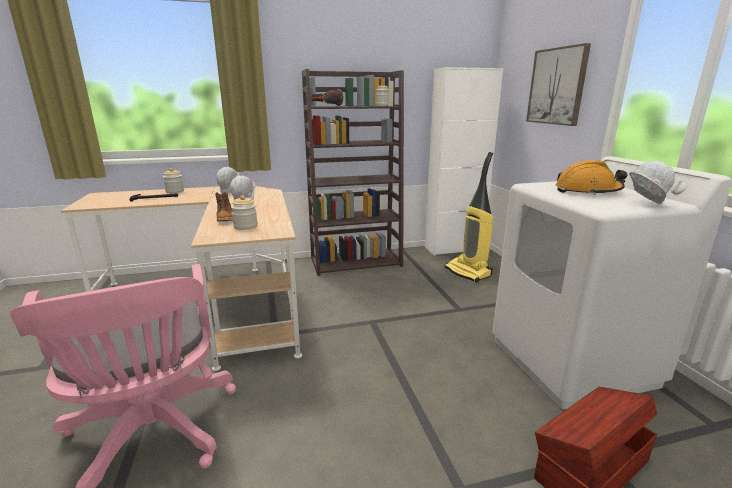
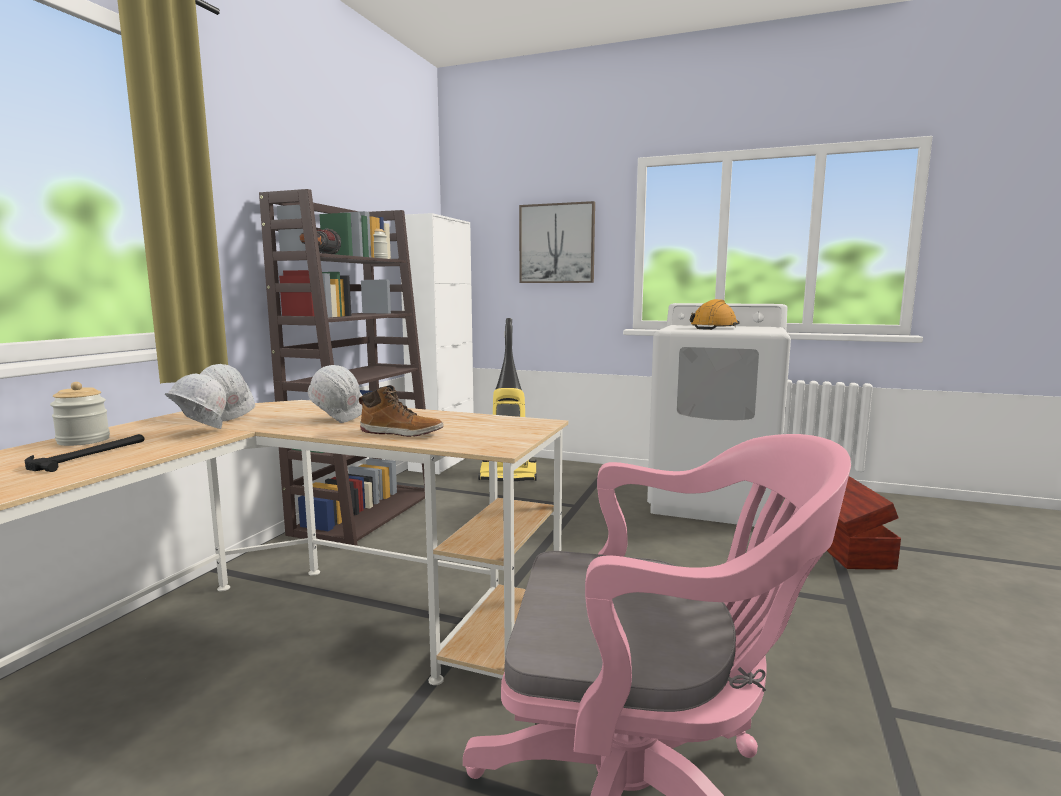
camera: 55 degrees left, 10 degrees down
(245, 226) = (475, 430): jar -> none
(643, 204) = (768, 328): white hard hat -> white hard hat (198, 433)

